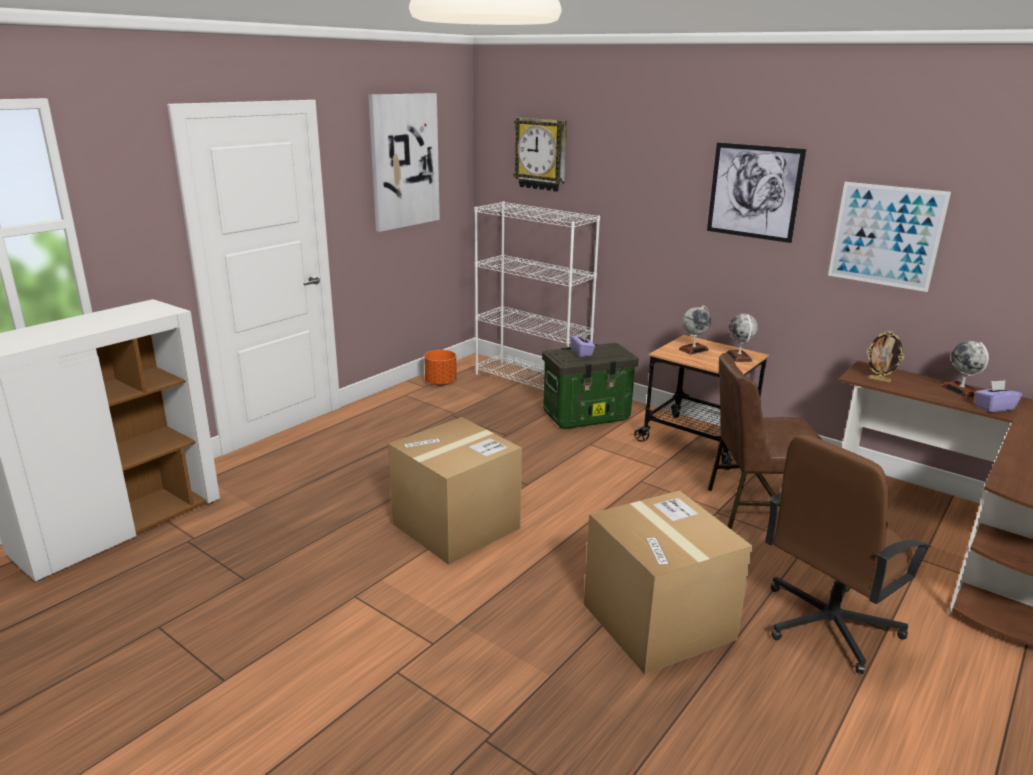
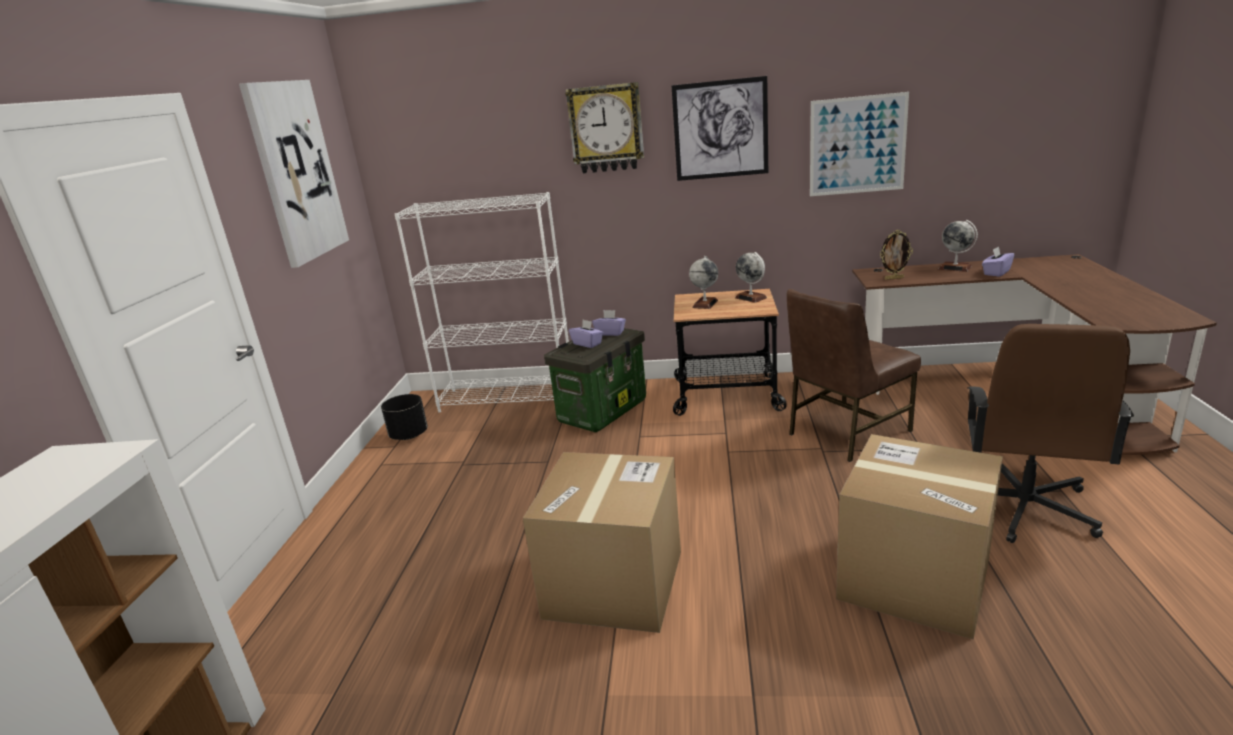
camera: 30 degrees left, 0 degrees up
(441, 383) = (409, 435): orange planter -> black planter
(541, 154) = (454, 137): wall clock -> wall clock (606, 128)
(610, 350) = (610, 333): none -> purple tissue box

